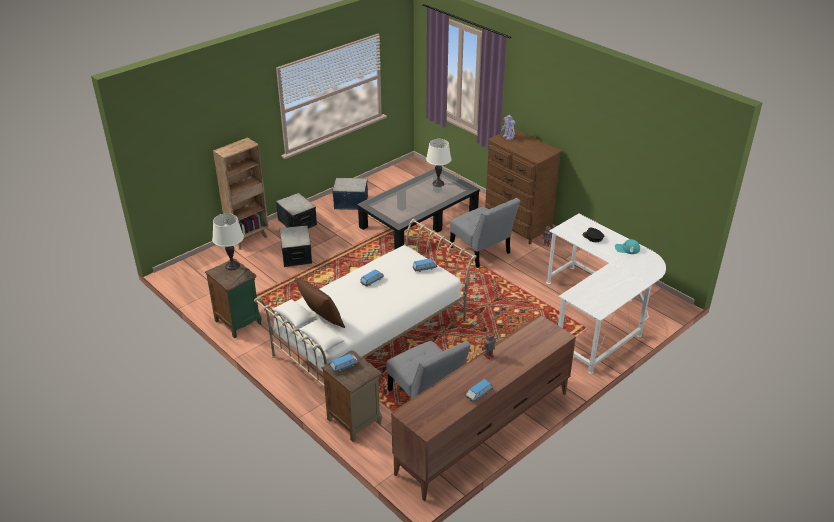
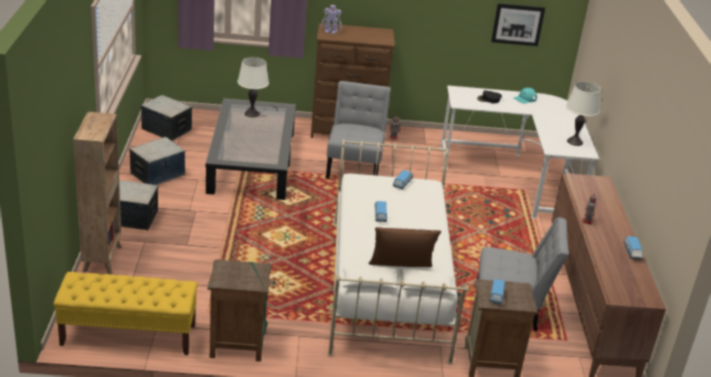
camera: 50 degrees left, 5 degrees down
(198, 286) = (128, 335): none -> yellow bench
(232, 266) = (229, 267): white table lamp -> white table lamp (575, 142)
(297, 255) = (187, 249): storage box -> storage box (166, 129)
(482, 252) = (354, 167): grey chair -> grey chair turned 90 degrees counterclockwise
(659, 180) = (517, 24): none -> picture

